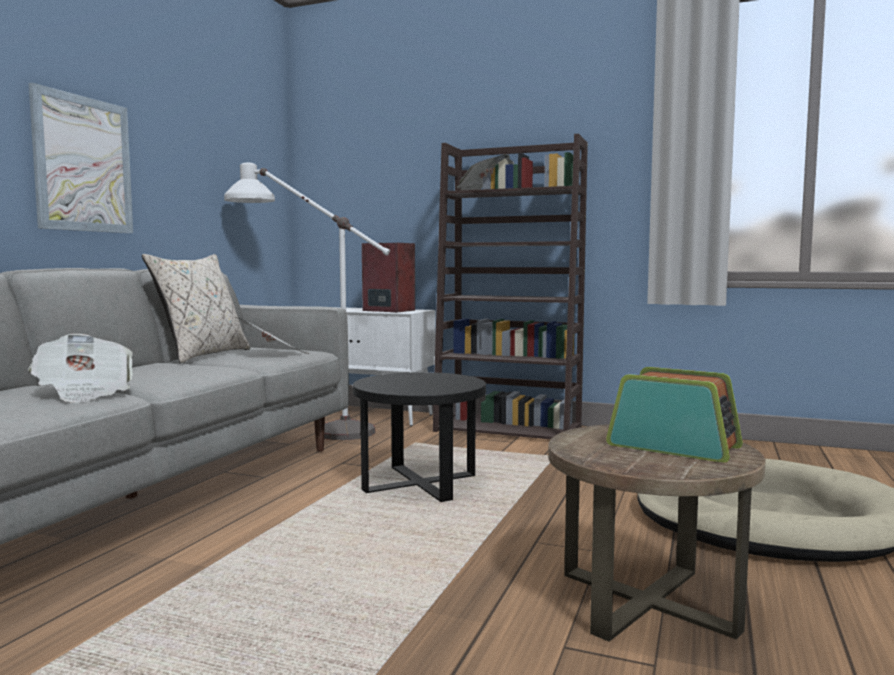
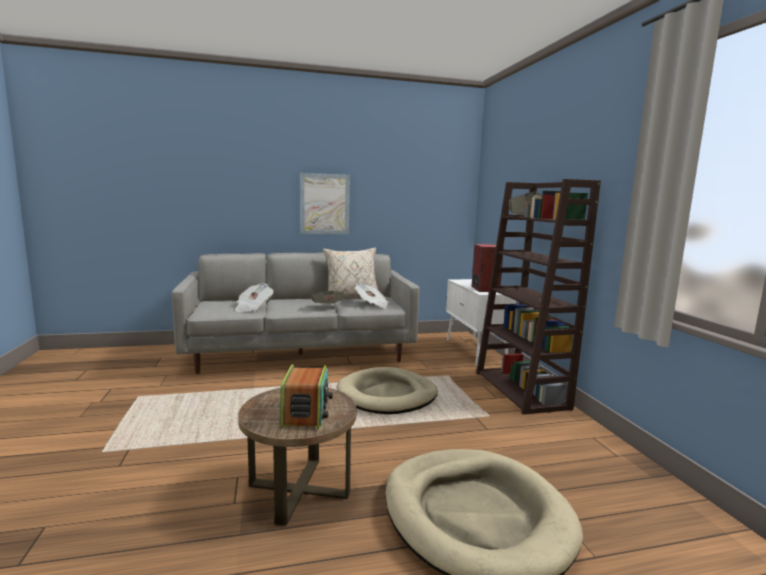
camera: 55 degrees right, 5 degrees up
(224, 367) = (328, 307): none -> newspaper
(308, 428) = (428, 348): white floor lamp -> none
(420, 483) = (387, 395): black side table -> beige dog bed

